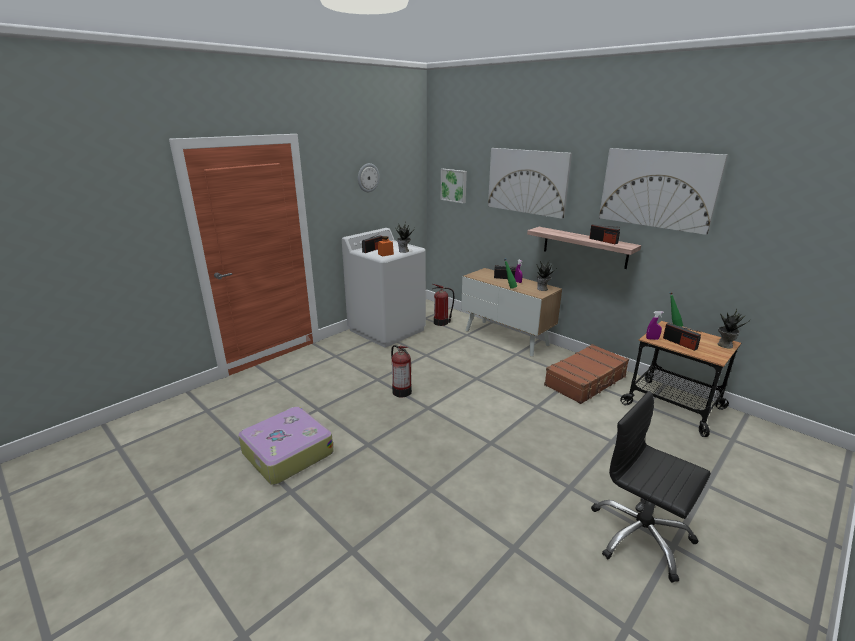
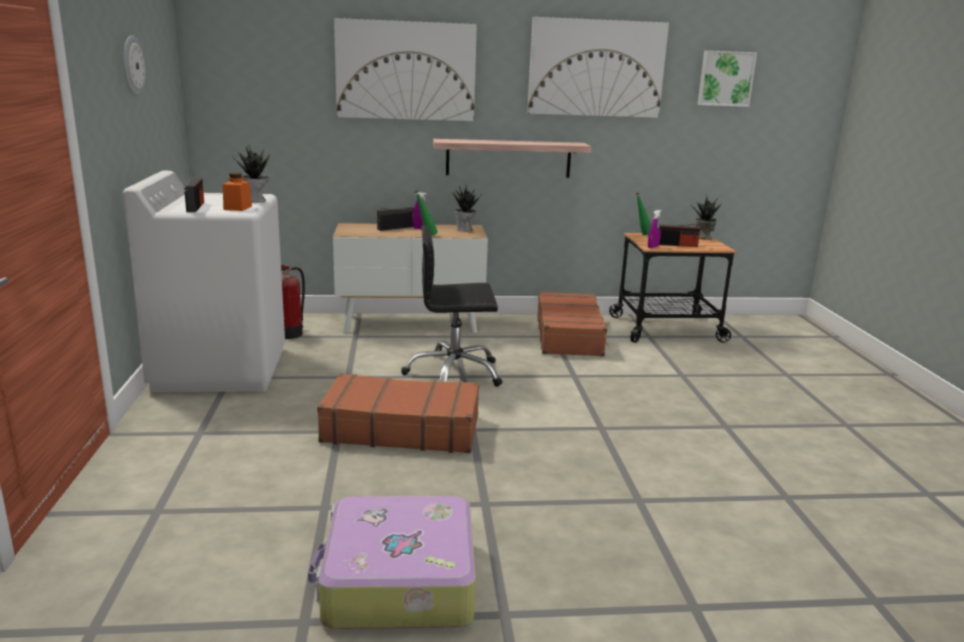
camera: 50 degrees left, 5 degrees down
(401, 391) = (401, 429): fire extinguisher -> brown suitcase
(454, 185) = (254, 87): picture -> picture (725, 78)
(603, 241) = (543, 143): radio -> none
(640, 536) = (824, 431): black office chair -> black office chair (454, 374)

